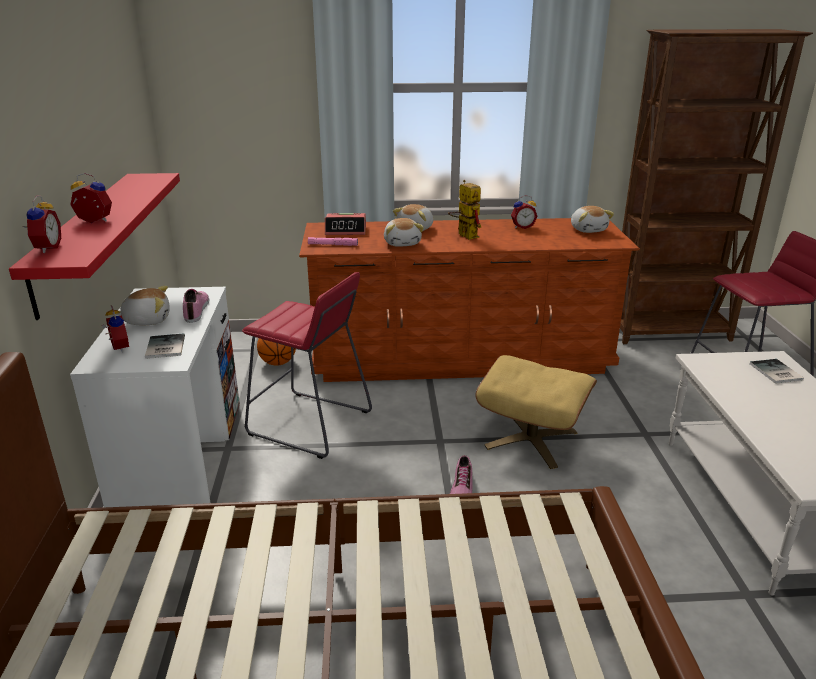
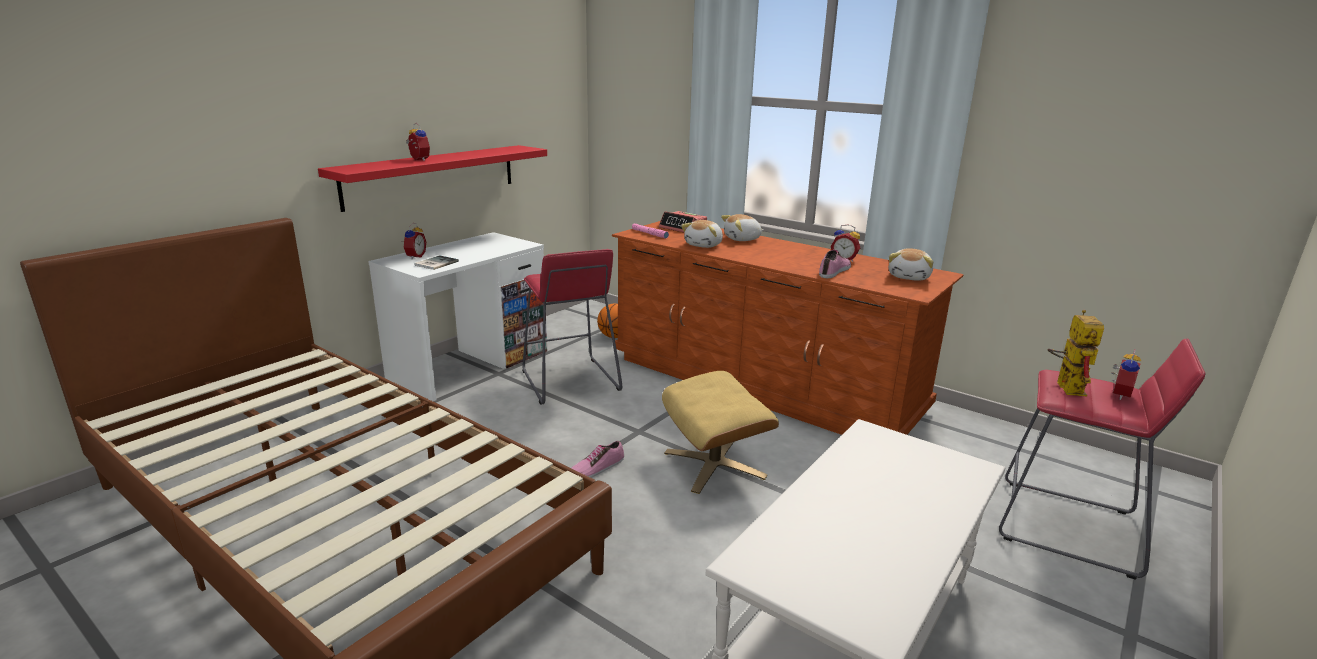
camera: 40 degrees right, 5 degrees down
(46, 248) = (358, 164): alarm clock -> alarm clock (1117, 394)
(147, 320) = (460, 248): plush toy -> none
(197, 310) = (496, 251): shoe -> shoe (835, 271)
(464, 235) = (771, 252): toy robot -> toy robot (1065, 386)
(670, 333) = (1041, 448): brown bookcase -> none
(775, 372) = (940, 476): book -> none

